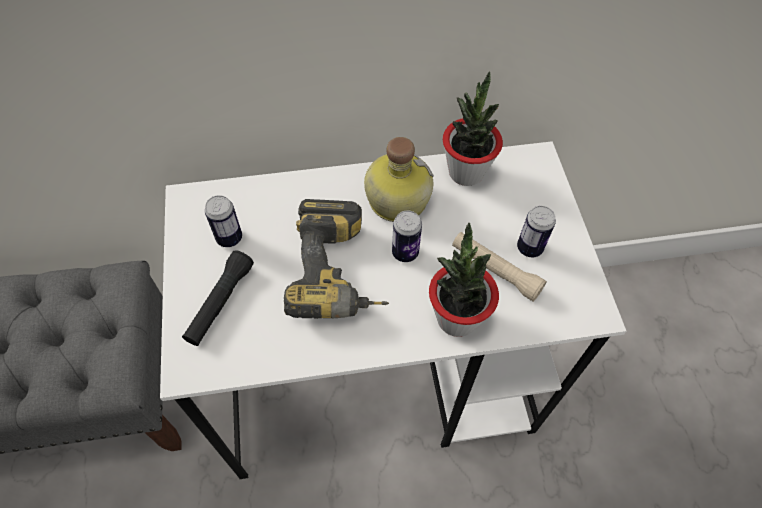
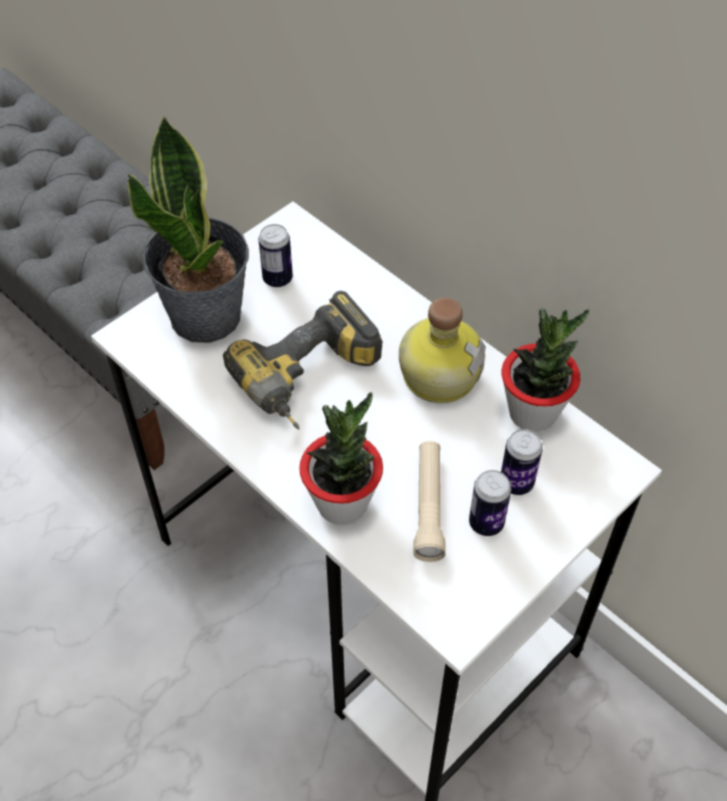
camera: 55 degrees right, 5 degrees down
(220, 303) = (207, 316): black flashlight -> potted plant
(405, 252) = (381, 418): can -> can (516, 483)

